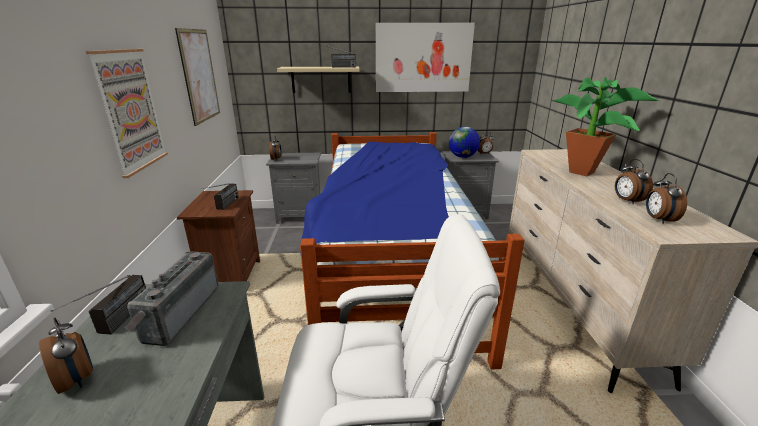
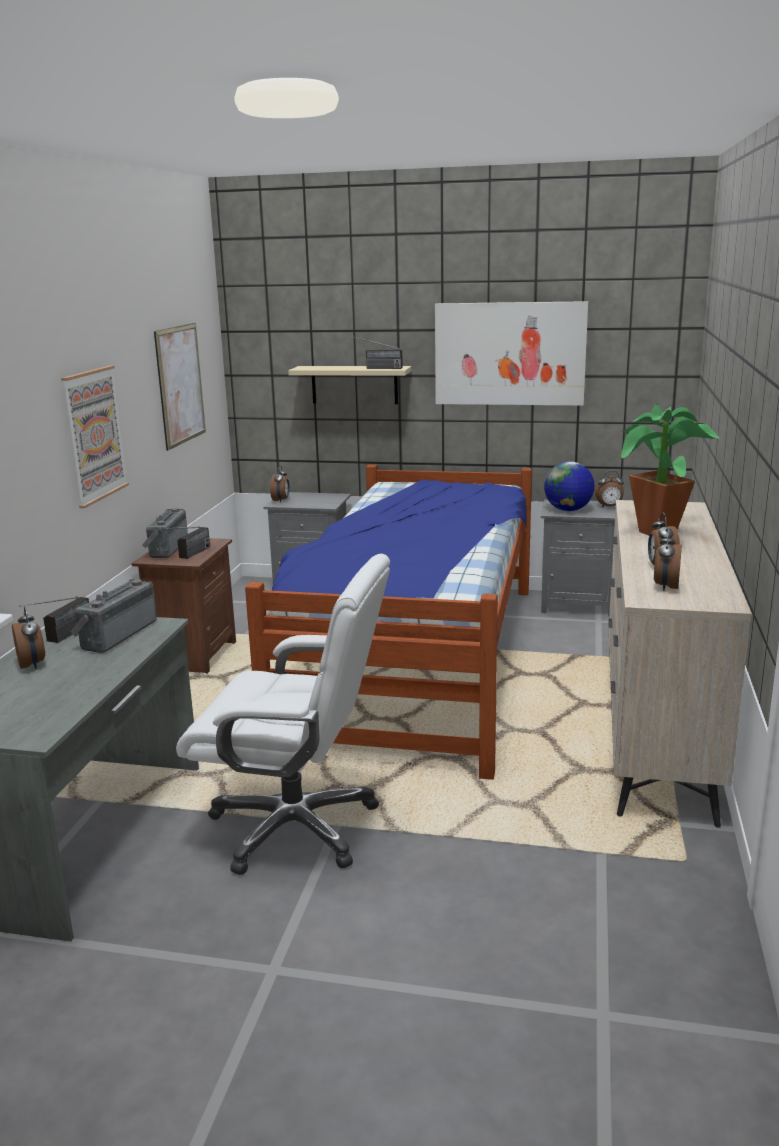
camera: 15 degrees right, 5 degrees down
(202, 201) = (165, 548): none -> radio

